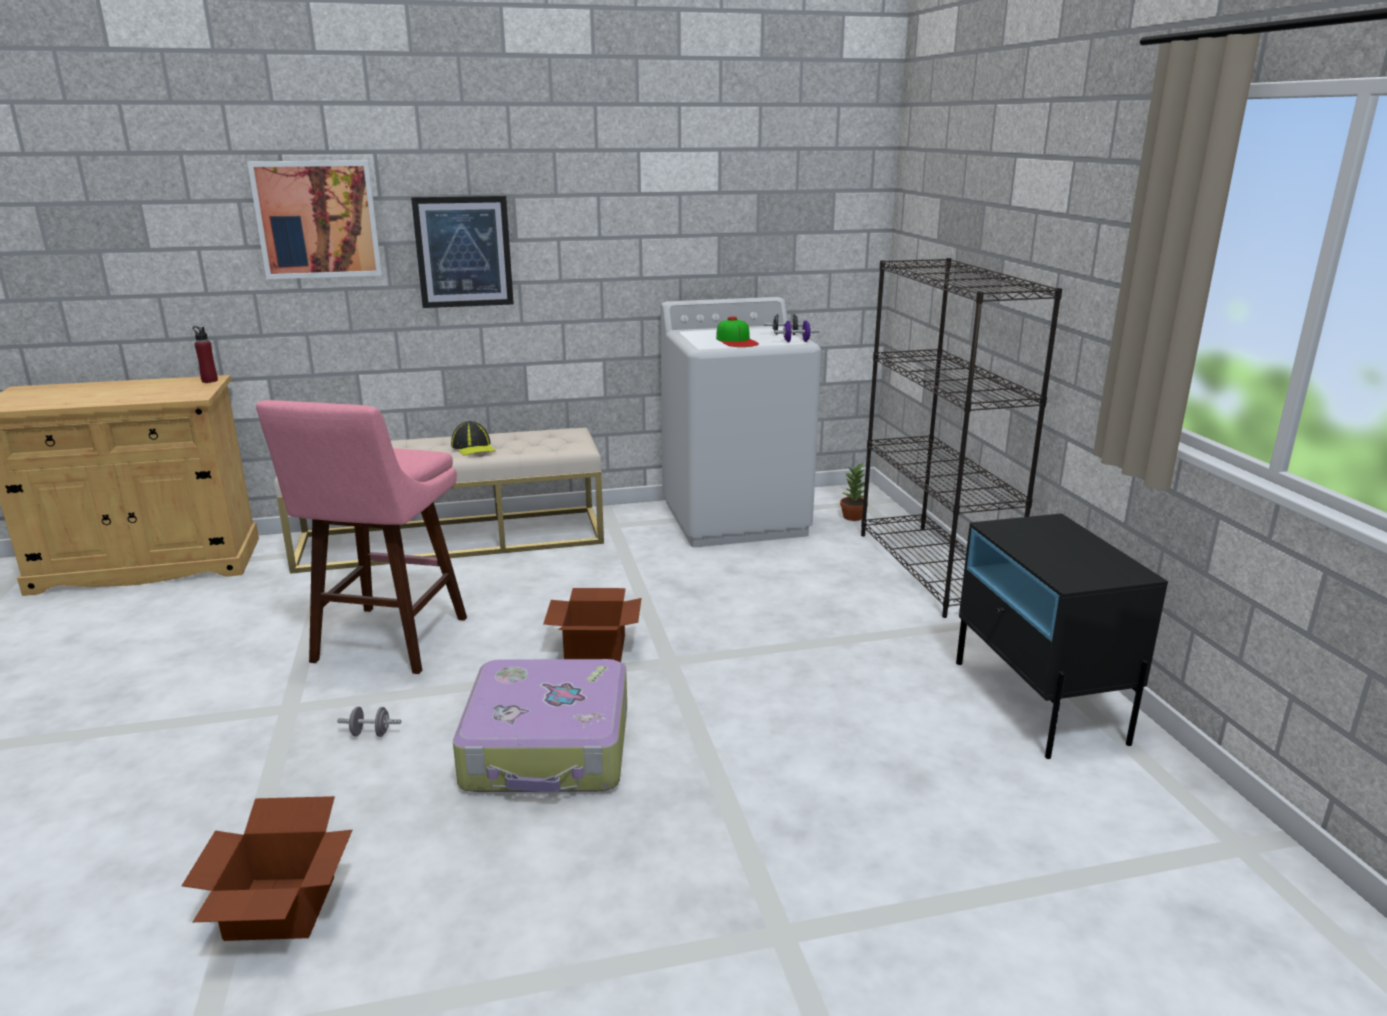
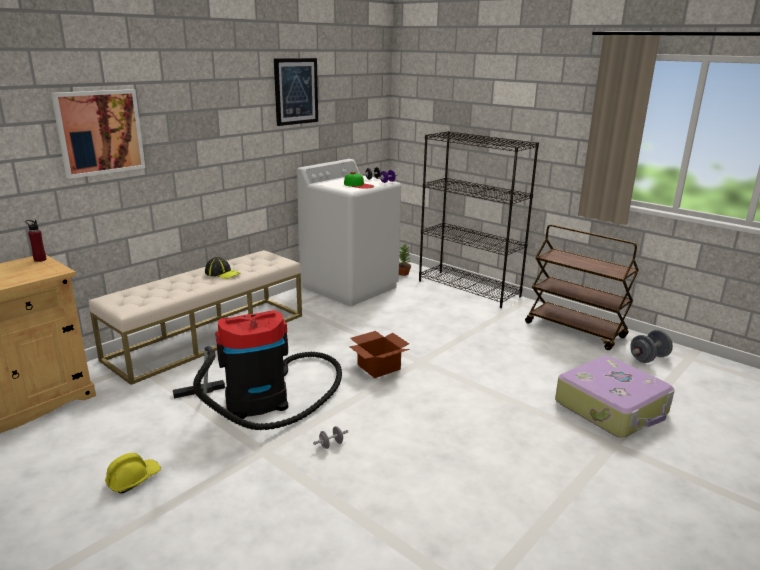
camera: 35 degrees left, 0 degrees up
(131, 685) = (133, 479): none -> yellow hard hat
(277, 910) = (419, 534): cardboard box -> none
(387, 643) = (264, 400): pink stool -> vacuum cleaner
(463, 251) = (191, 147): picture -> picture (296, 91)
(549, 748) = (427, 416): suitcase -> suitcase (612, 408)
(1038, 701) = (575, 330): black nightstand -> brown cart
(1126, 810) = (648, 358): none -> grey dumbbell

